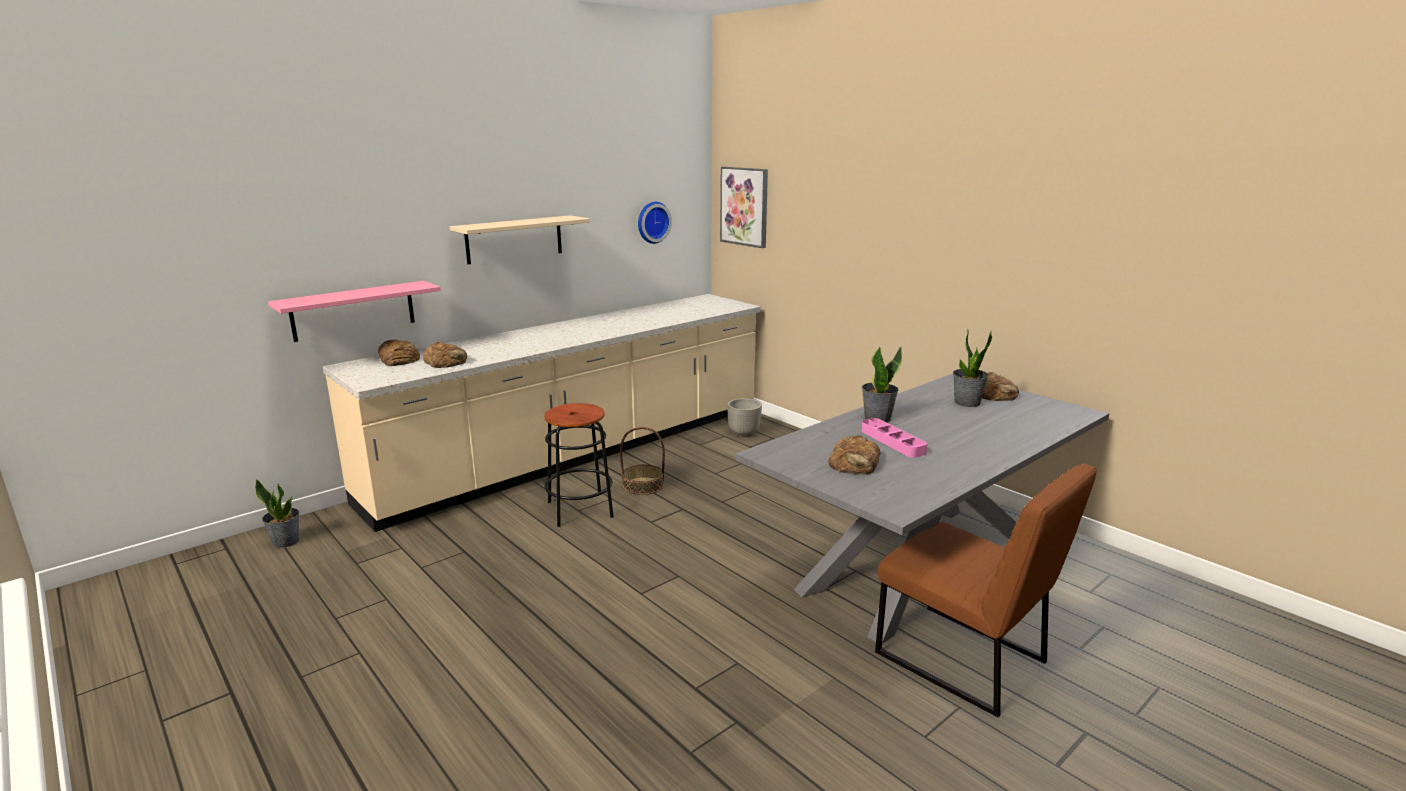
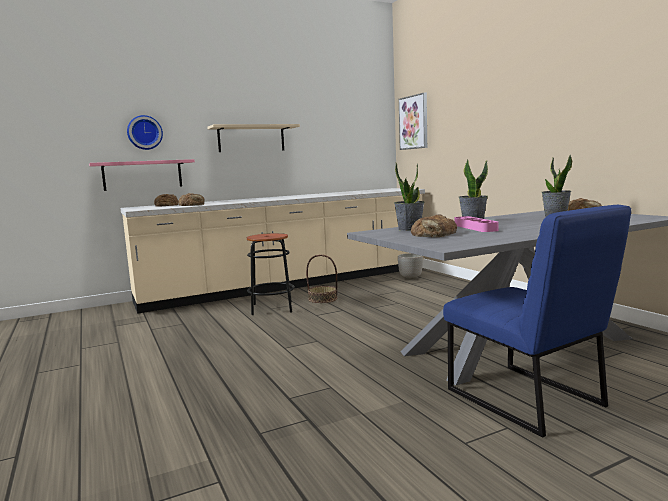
camera: 15 degrees right, 10 degrees down
(286, 542) = (84, 315): potted plant -> potted plant (409, 229)
(652, 222) = (350, 135): wall clock -> wall clock (144, 132)
(964, 660) = (527, 399): brown chair -> blue chair

